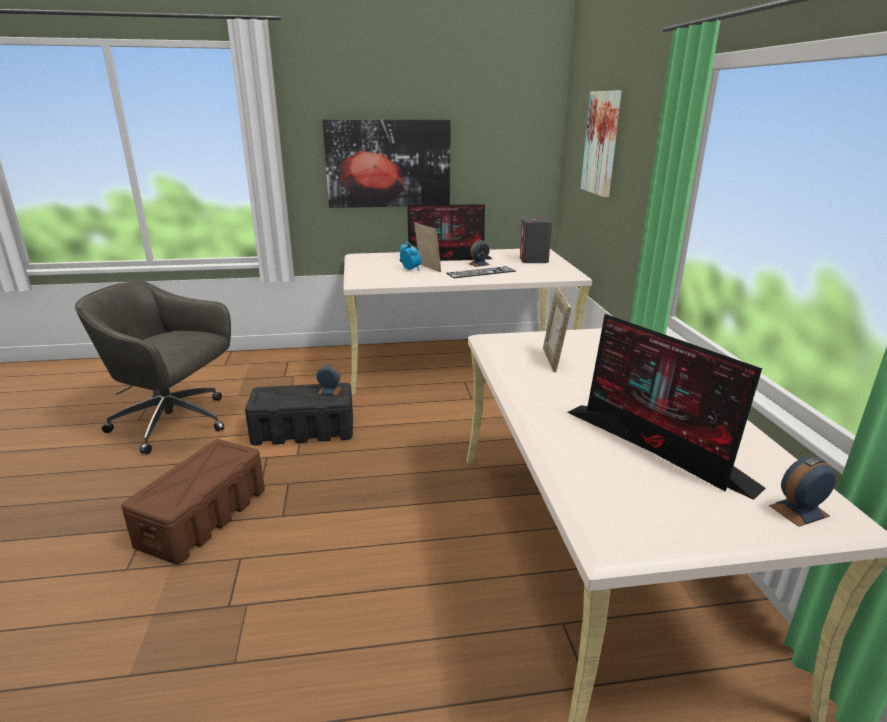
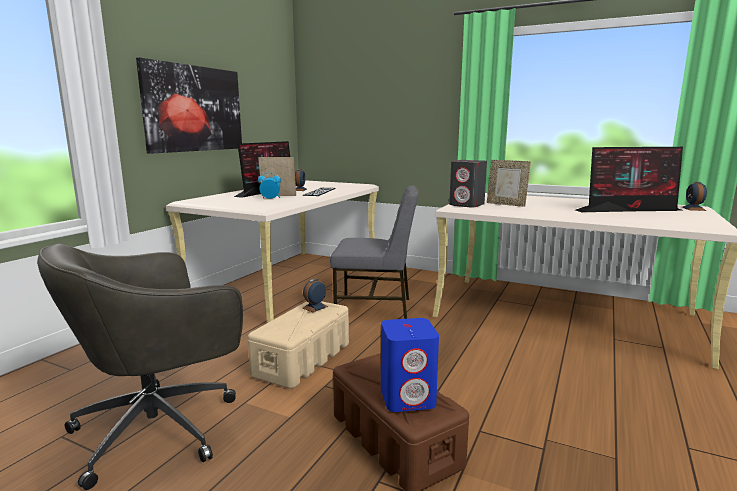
camera: 55 degrees left, 10 degrees down
(178, 484) = (408, 397): none -> blue speaker
(304, 431) = (303, 359): black storage box -> beige storage box
(449, 423) = (375, 308): none -> grey chair
(534, 260) = (321, 184): grey speaker -> grey speaker (467, 205)
(602, 143) = (365, 91): picture -> none

